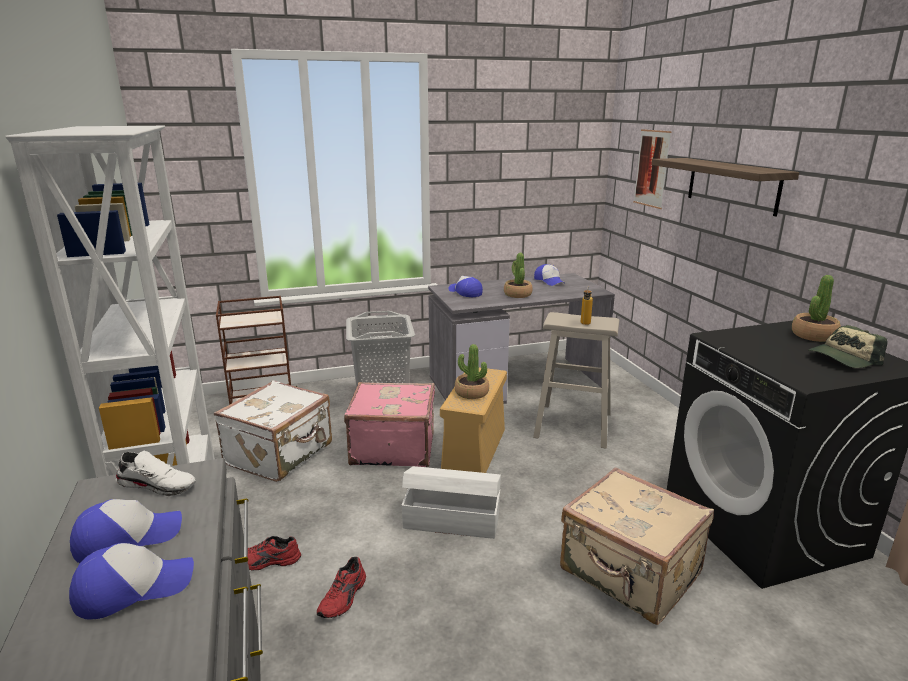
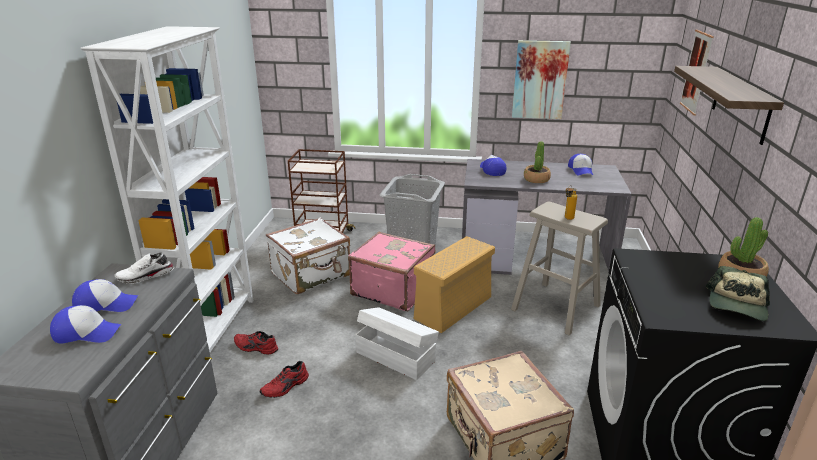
camera: 25 degrees right, 5 degrees up
(158, 485) = (145, 277): white shoe -> white shoe turned 120 degrees clockwise
(471, 393) = (448, 259): potted plant -> none
(490, 192) = (540, 80): none -> picture
(843, 358) = (737, 305): cap -> cap turned 60 degrees counterclockwise

